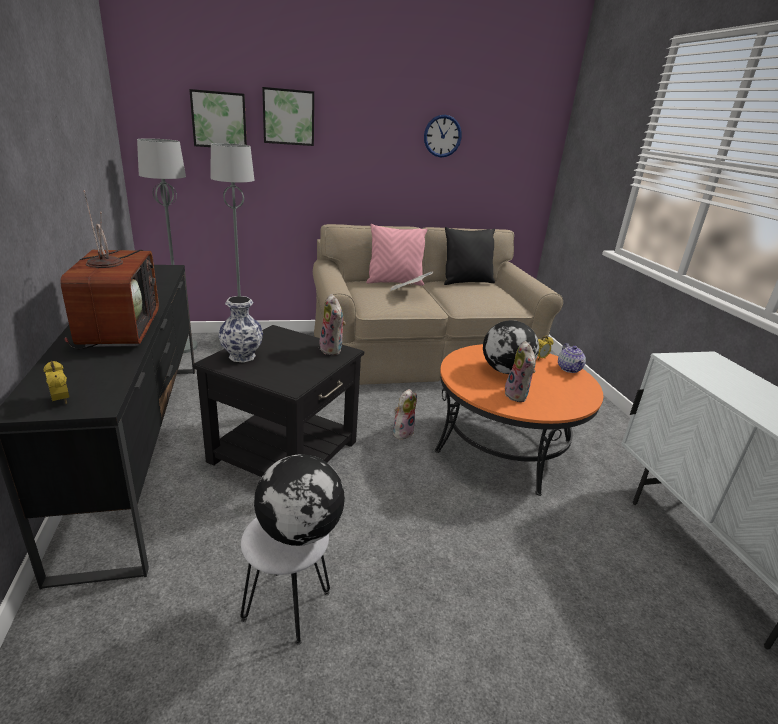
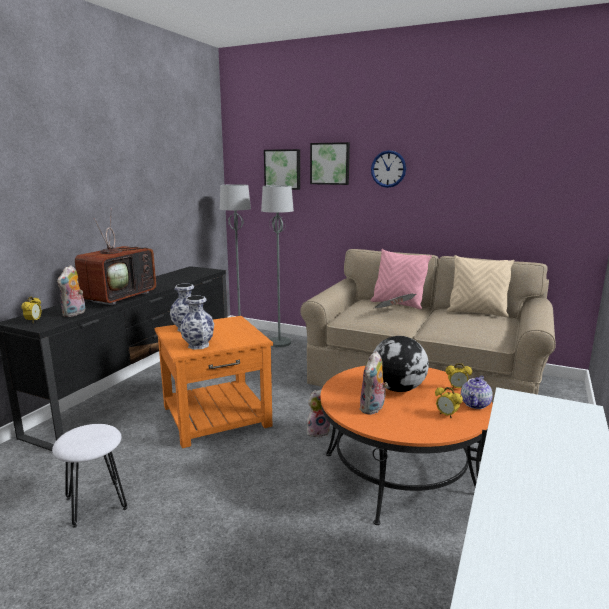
camera: 40 degrees right, 10 degrees down
(285, 452) = (216, 416): black side table -> orange side table
(297, 375) = (198, 345): none -> vase
(301, 531) = (93, 439): globe -> none
(333, 350) = (250, 337): plush toy -> plush toy (75, 314)
(442, 136) = (466, 170): wall clock -> wall clock (388, 169)
(466, 282) = (477, 313): black pillow -> beige pillow
(568, 384) = (446, 415): none -> alarm clock

